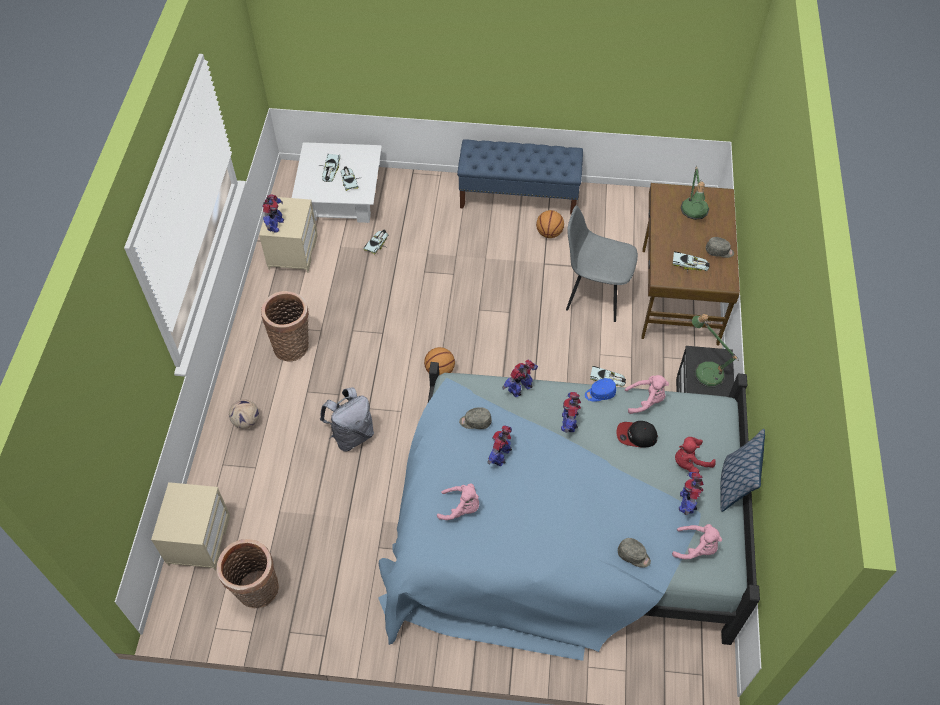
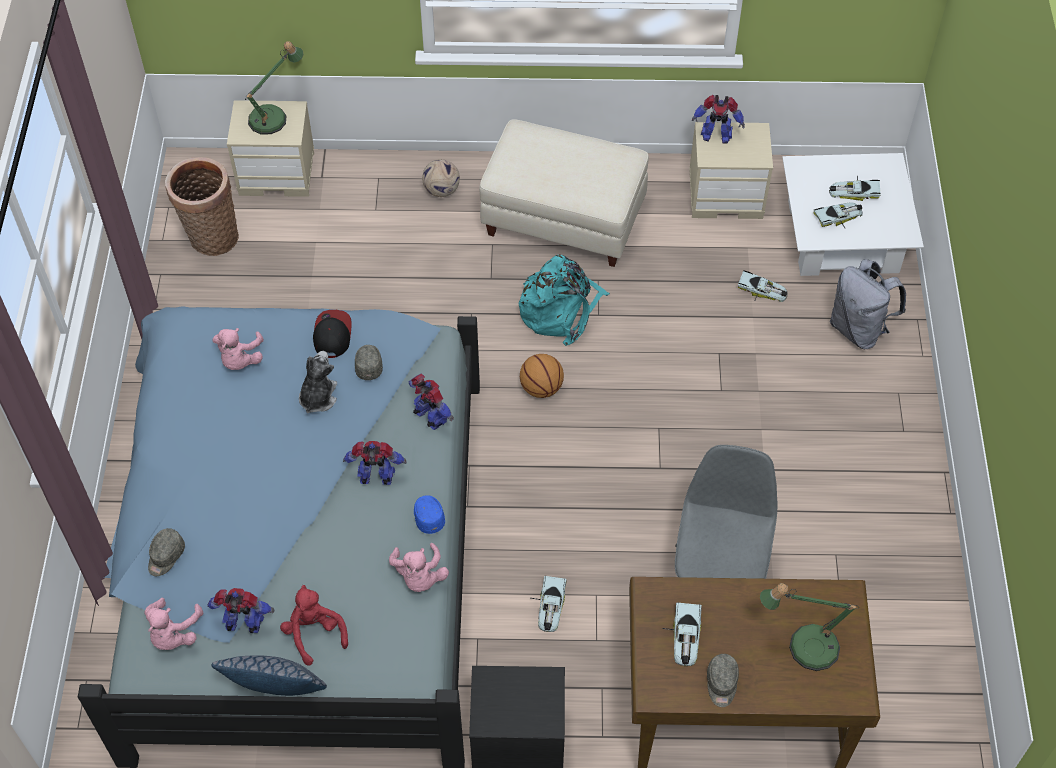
camera: 85 degrees right, 0 degrees up
(293, 346) = (563, 219): basket -> beige ottoman
(351, 435) = (428, 300): grey backpack -> grey backpack (859, 329)
(375, 354) = (560, 310): none -> turquoise backpack
(500, 455) = (318, 397): toy robot -> plush toy
(519, 197) = (903, 468): blue bench -> none
(549, 233) = (832, 515): basketball -> none
(636, 435) = (357, 563): cap -> cap (332, 335)
(706, 370) = (517, 695): table lamp -> table lamp (273, 117)

